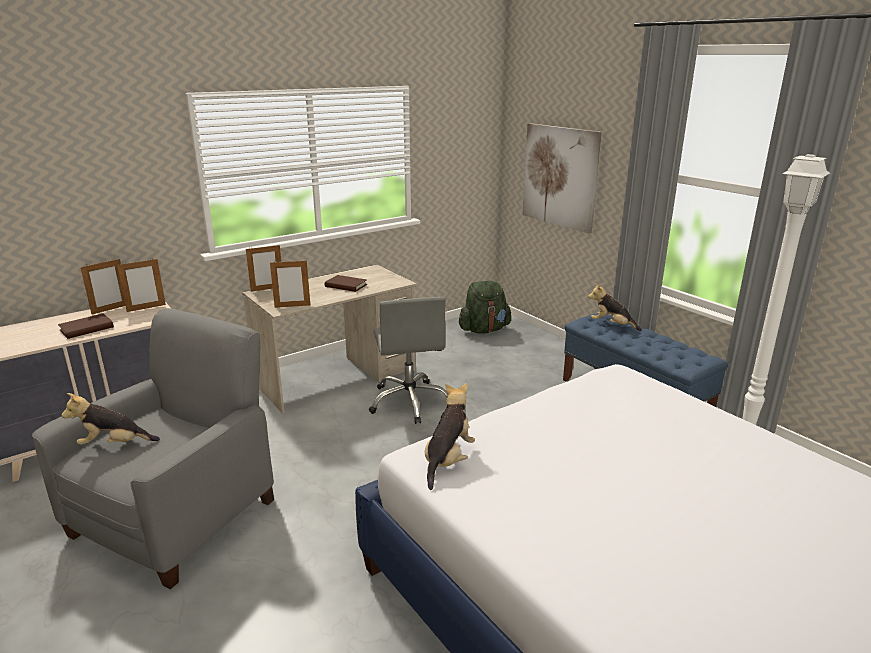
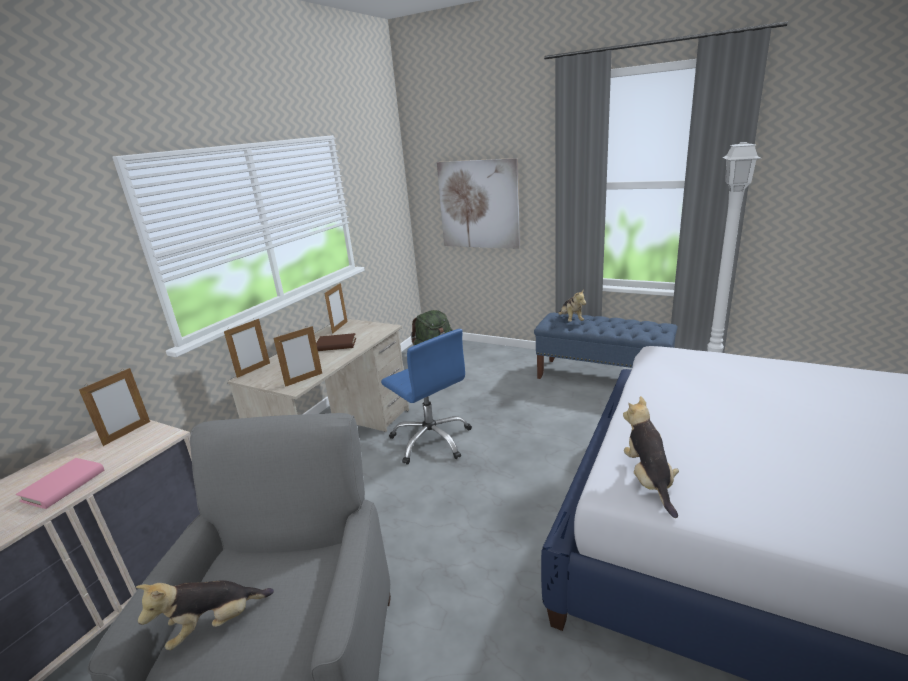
camera: 25 degrees left, 0 degrees up
(86, 329) = (64, 486): brown book -> pink book
(110, 309) = (74, 449): picture frame -> picture frame (340, 327)
(410, 401) = (431, 440): grey office chair -> blue office chair
(611, 325) = (571, 320): plush toy -> plush toy turned 105 degrees counterclockwise

